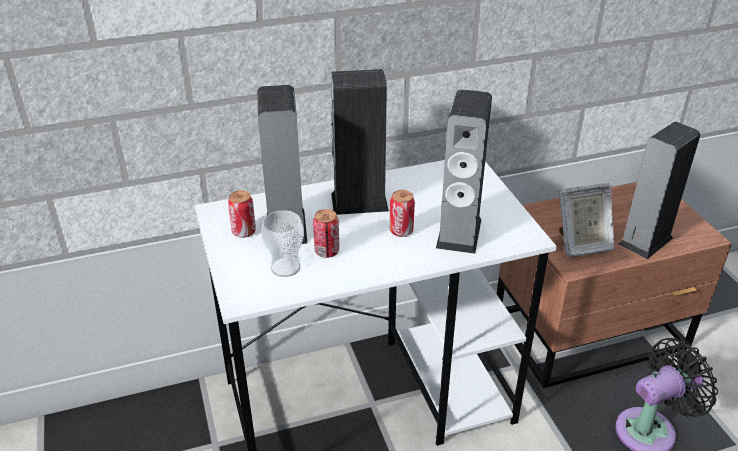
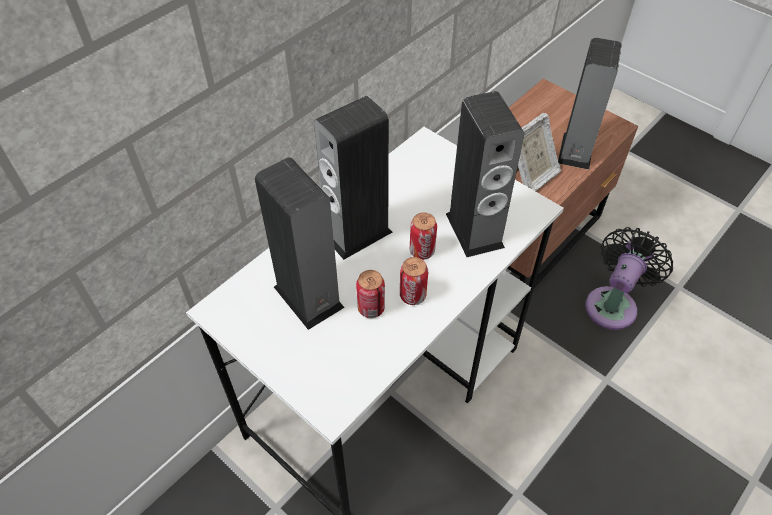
camera: 30 degrees left, 15 degrees up
(244, 232) = (269, 323): can -> can (412, 295)
(285, 267) = (345, 347): cup -> none

